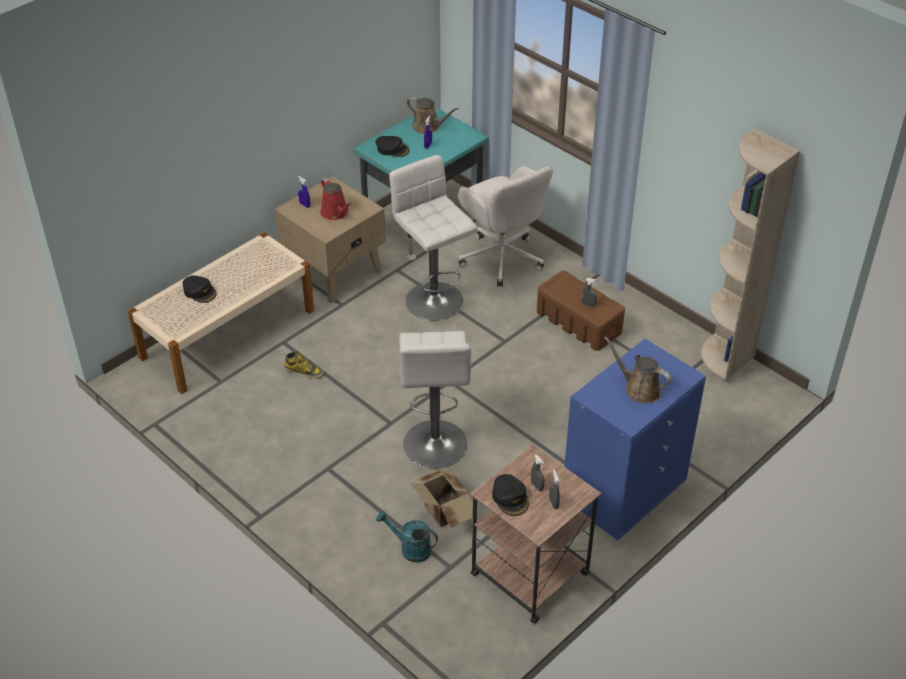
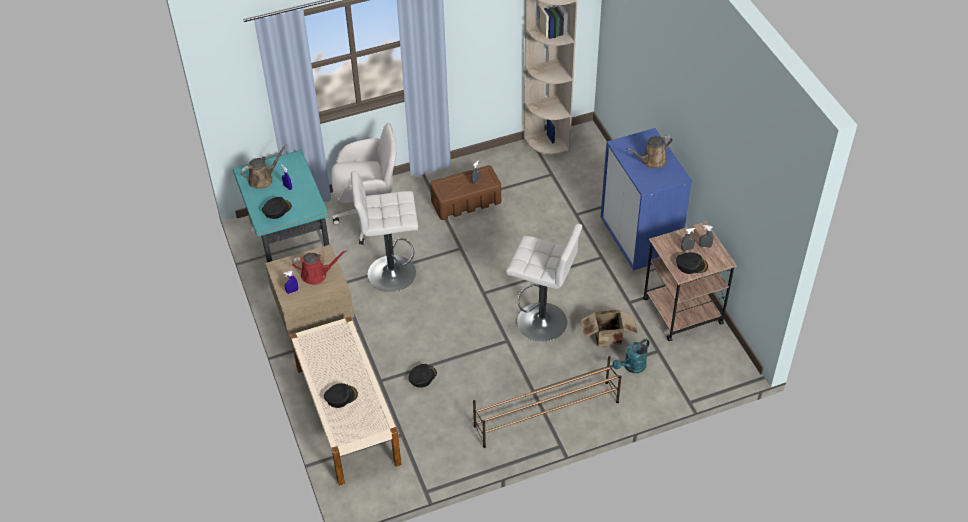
camera: 65 degrees left, 5 degrees up
(300, 489) = (545, 414): none -> brown shoe rack
(304, 371) = (422, 376): boot -> black cap

